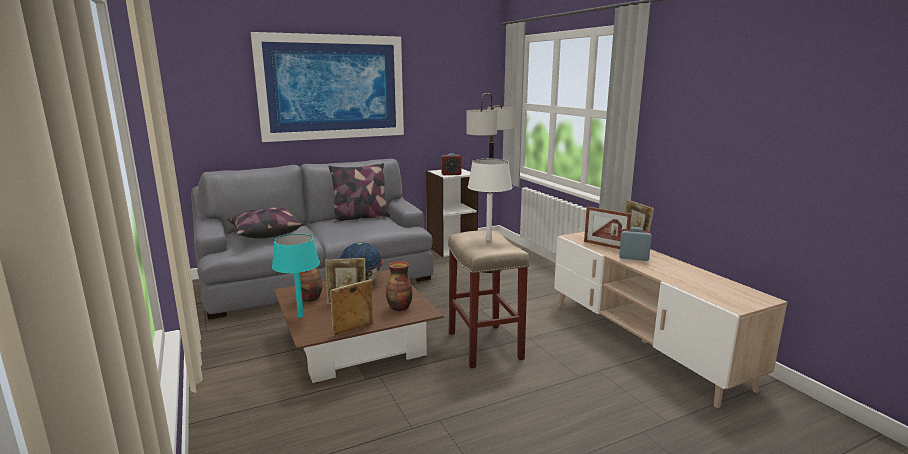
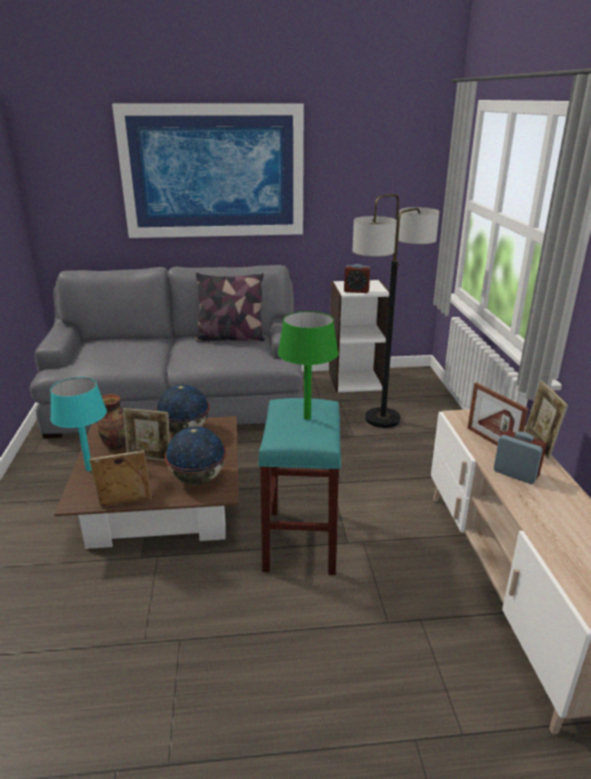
camera: 20 degrees right, 10 degrees up
(266, 233) = (114, 349): pillow -> none
(399, 308) = (197, 479): vase -> globe
(483, 345) = (300, 540): beige stool -> turquoise stool
(489, 239) = (307, 418): white table lamp -> green table lamp

